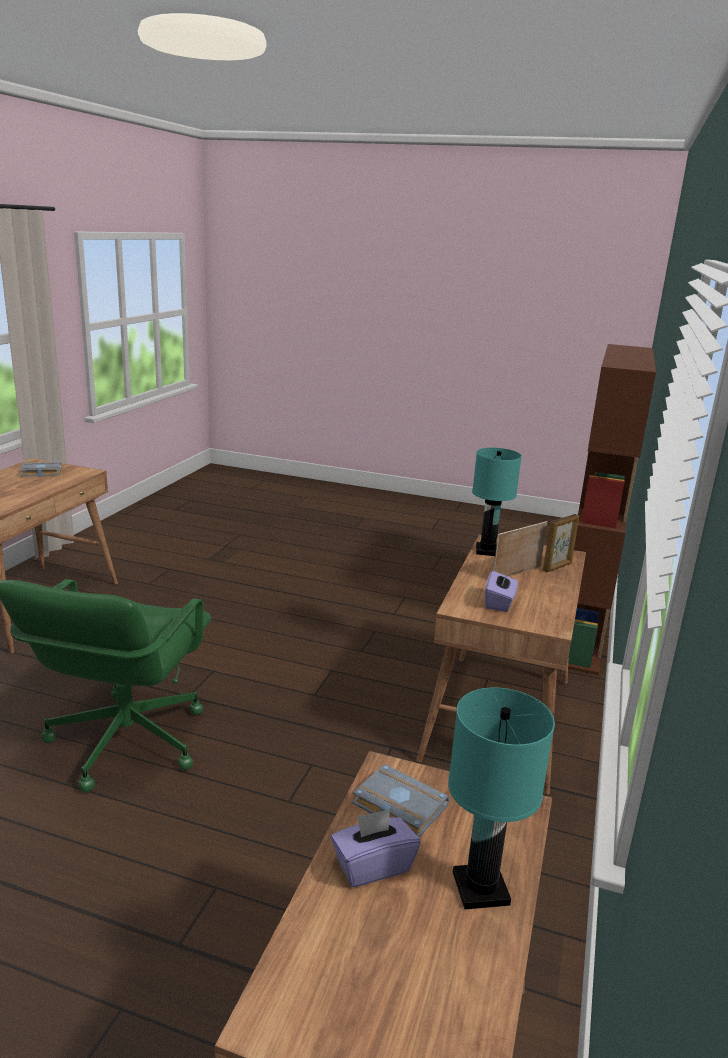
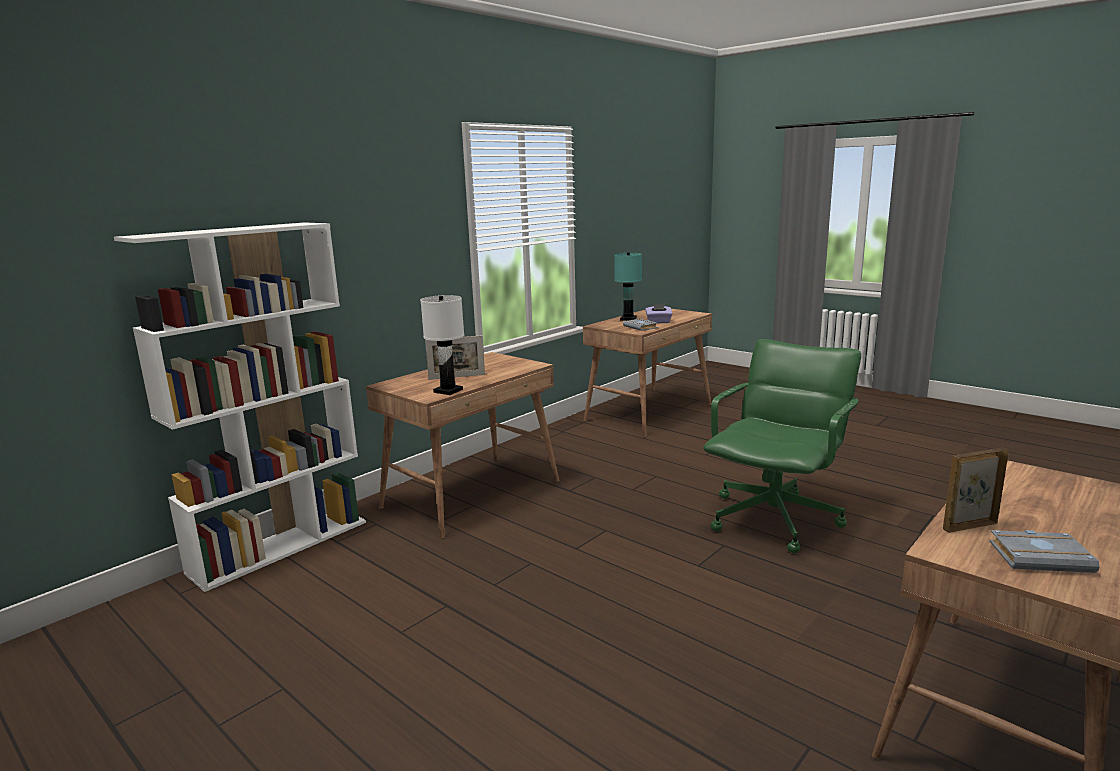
camera: 155 degrees left, 5 degrees down
(487, 551) = (448, 391): turquoise table lamp -> white table lamp
(499, 603) = (502, 365): purple tissue box -> none
(557, 567) = (416, 378): picture frame -> picture frame (969, 526)
(581, 634) = (281, 546): brown bookcase -> white bookcase

